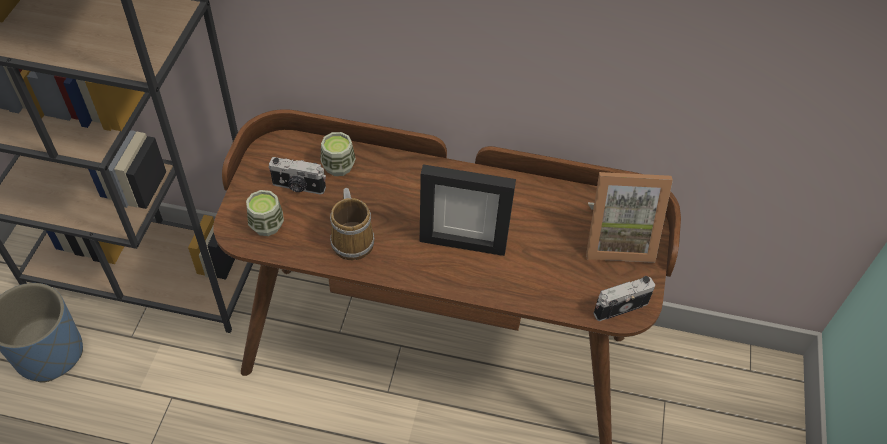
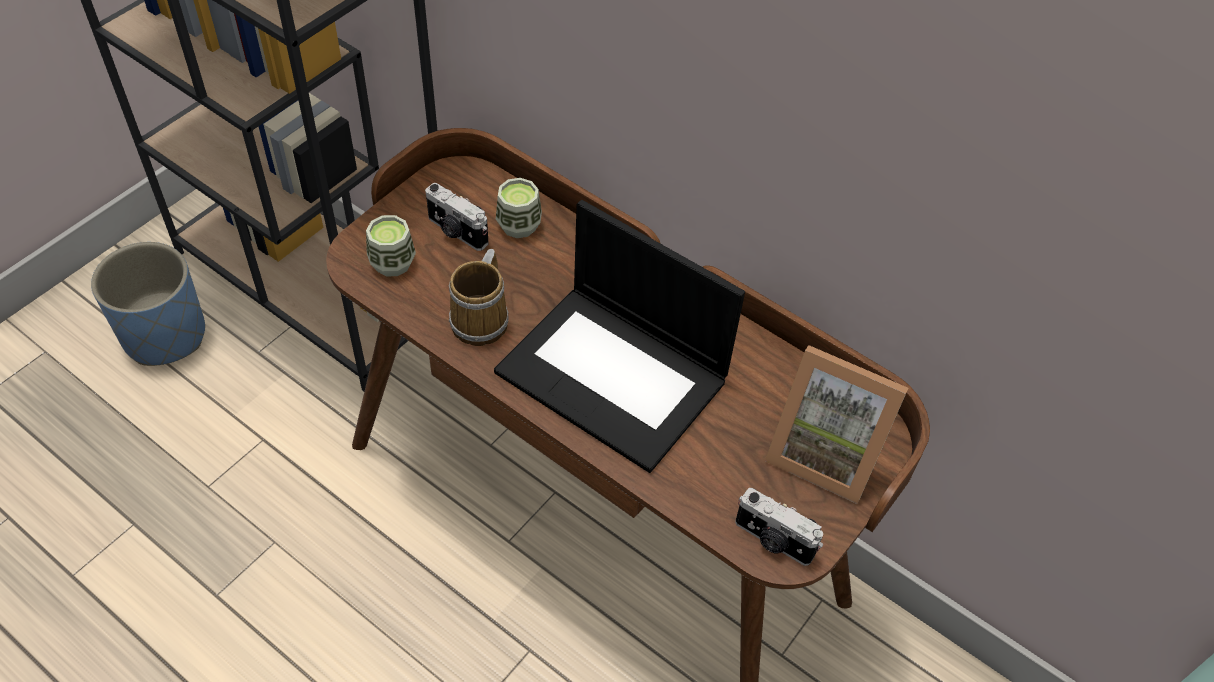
camera: 25 degrees right, 0 degrees up
(463, 242) = (615, 376): picture frame -> laptop
(619, 306) = (773, 541): camera -> camera turned 150 degrees counterclockwise

